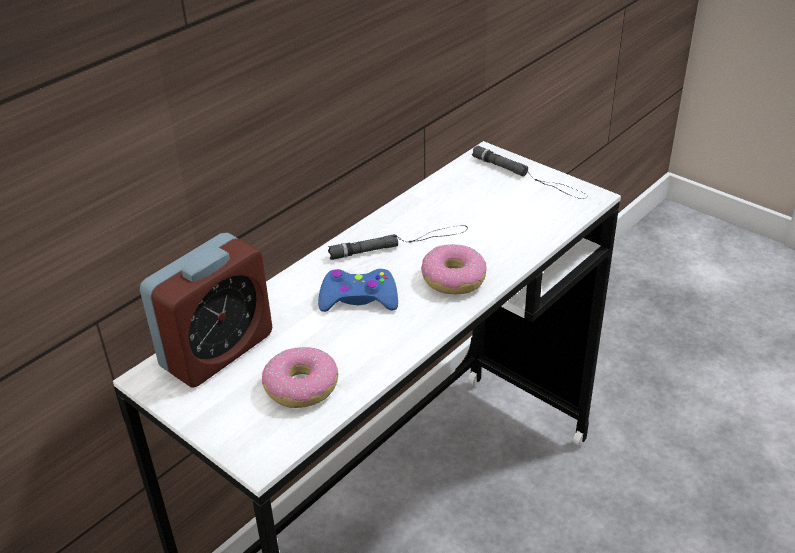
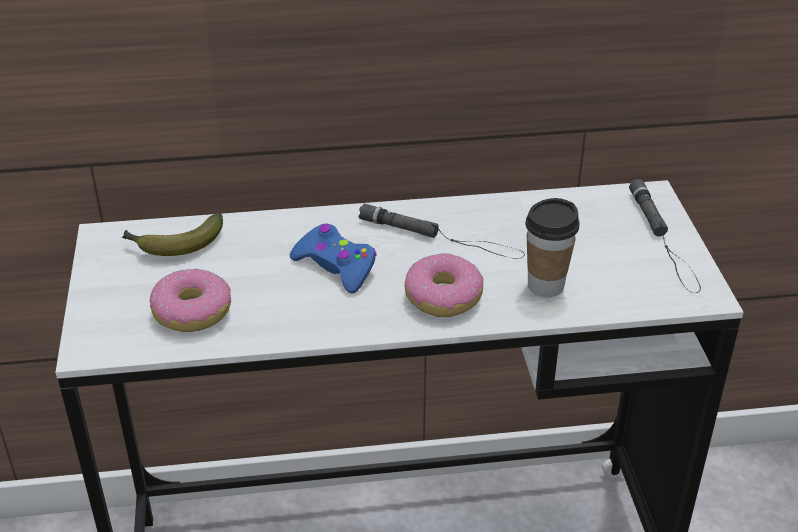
camera: 40 degrees right, 0 degrees up
(217, 351) = (174, 244): alarm clock -> banana
(503, 238) = (545, 286): none -> cup

